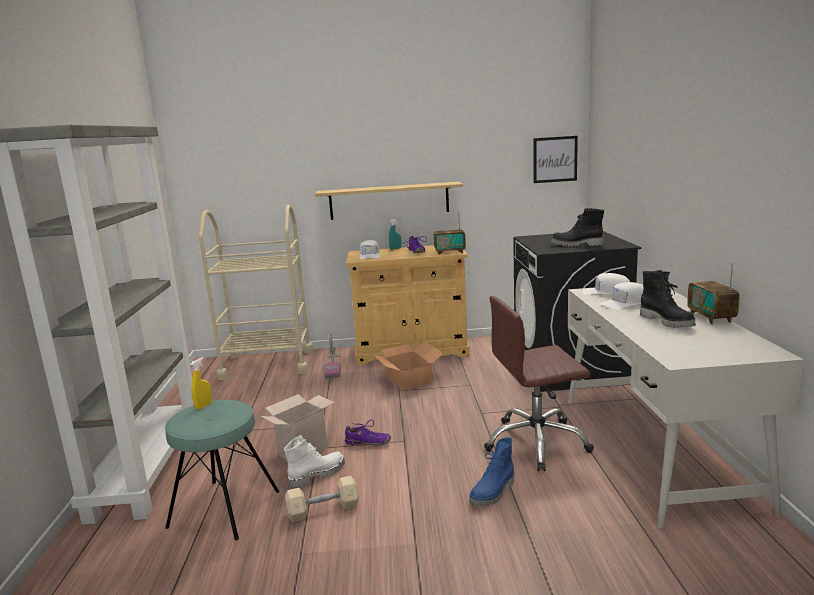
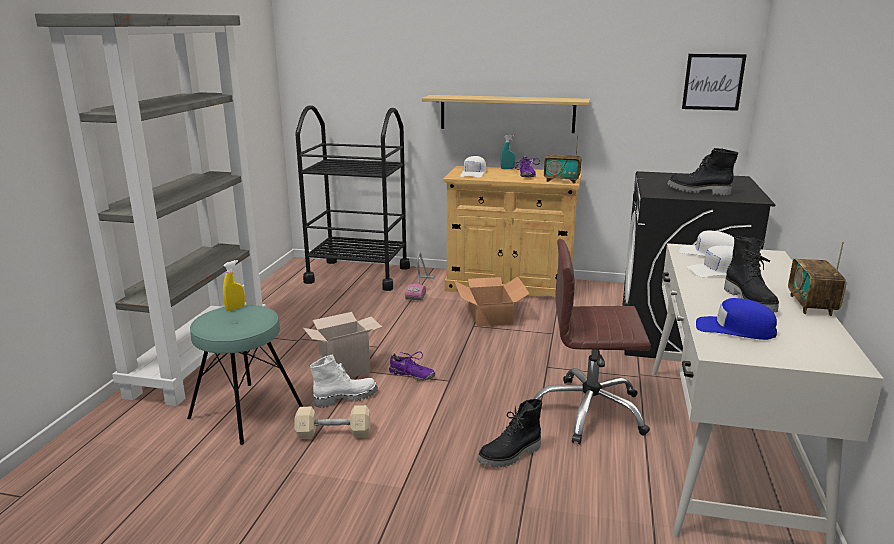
camera: 15 degrees right, 5 degrees up
(267, 364) = (358, 275): beige cart -> black cart
(493, 493) = (510, 455): blue boot -> black boot
(674, 343) = (734, 329): none -> blue cap

